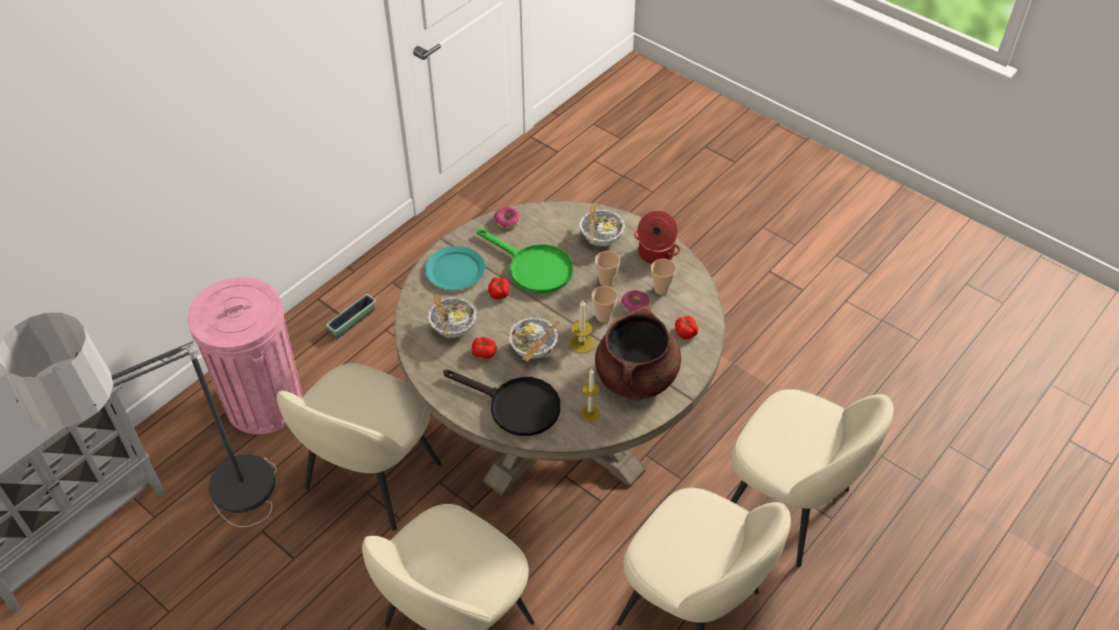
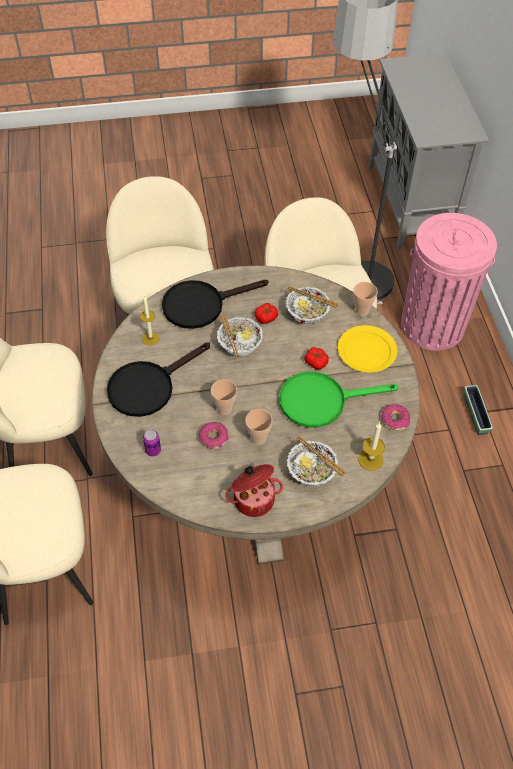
camera: 130 degrees right, 5 degrees up
(454, 270) = (367, 350): turquoise plate -> yellow plate
(581, 343) = (214, 377): candle -> candle (370, 459)
(636, 377) = (148, 386): brown cooking pot -> black frying pan
(661, 289) = (211, 470): cup -> cup (362, 310)
(685, 332) = (153, 450): tomato -> can

